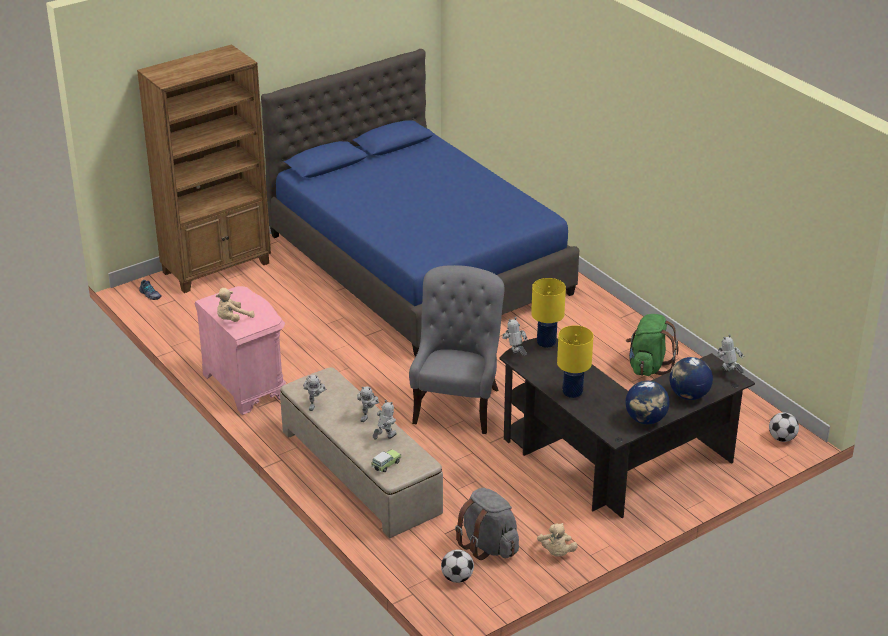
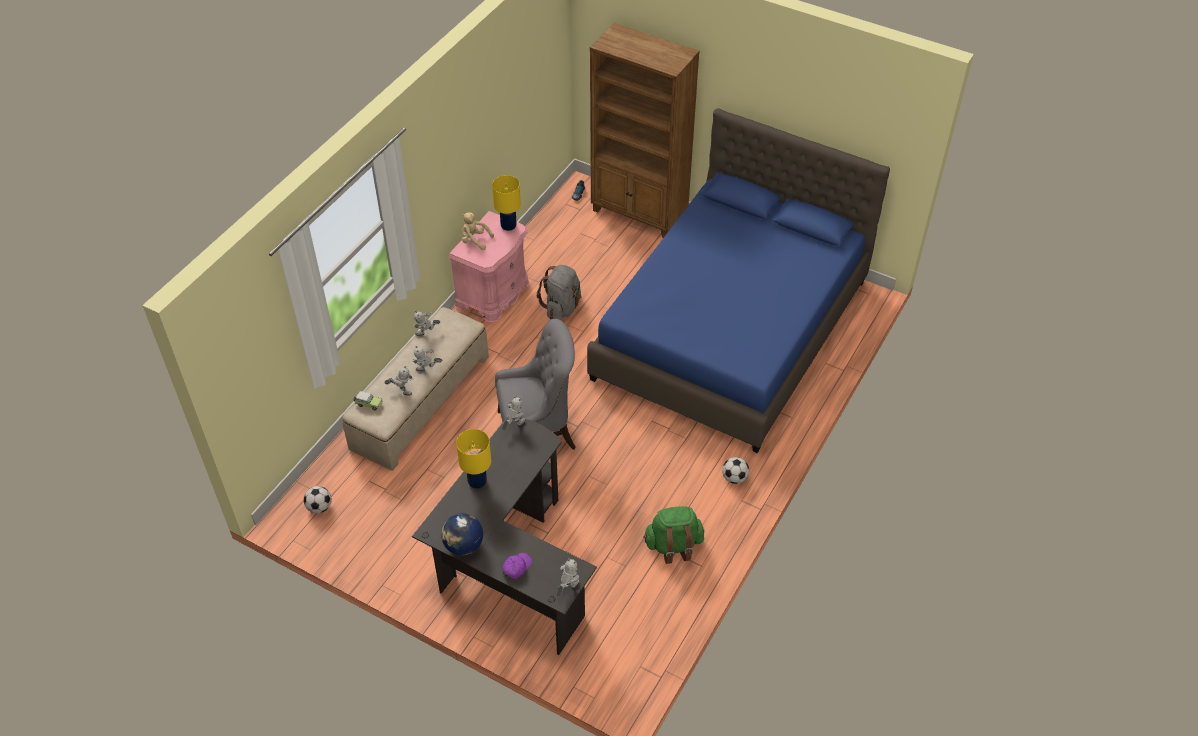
camera: 65 degrees right, 15 degrees up
(488, 546) = (365, 513): grey backpack -> grey backpack (562, 307)
(546, 344) = (544, 441): yellow table lamp -> yellow table lamp (509, 226)
(556, 553) = (375, 561): beige plush toy -> none
(688, 395) = (516, 567): globe -> purple cap
(782, 438) = (617, 686): football -> football (734, 478)

